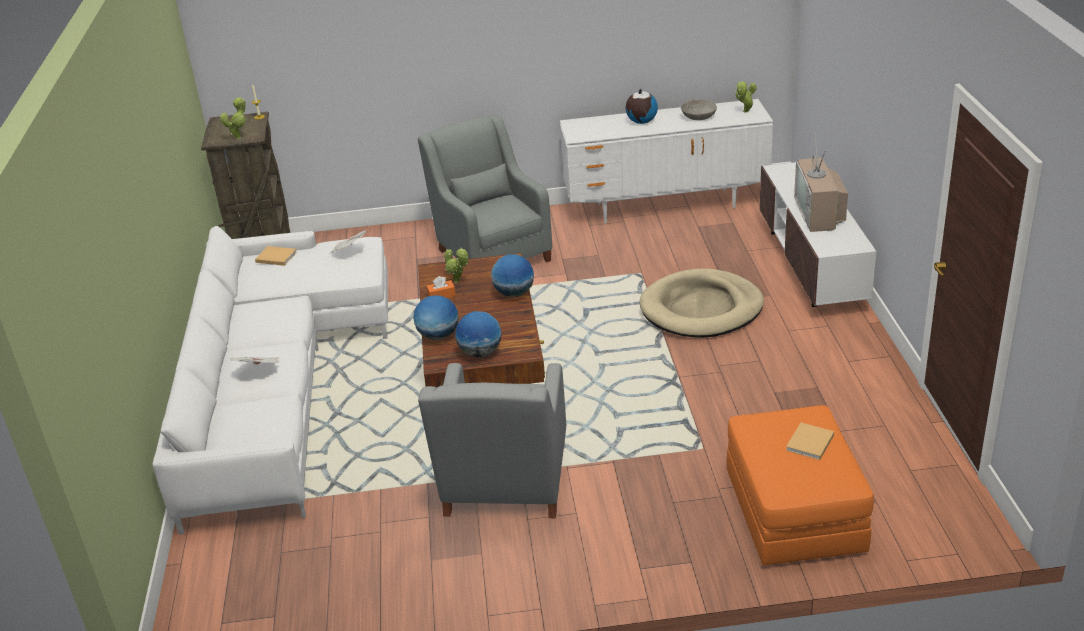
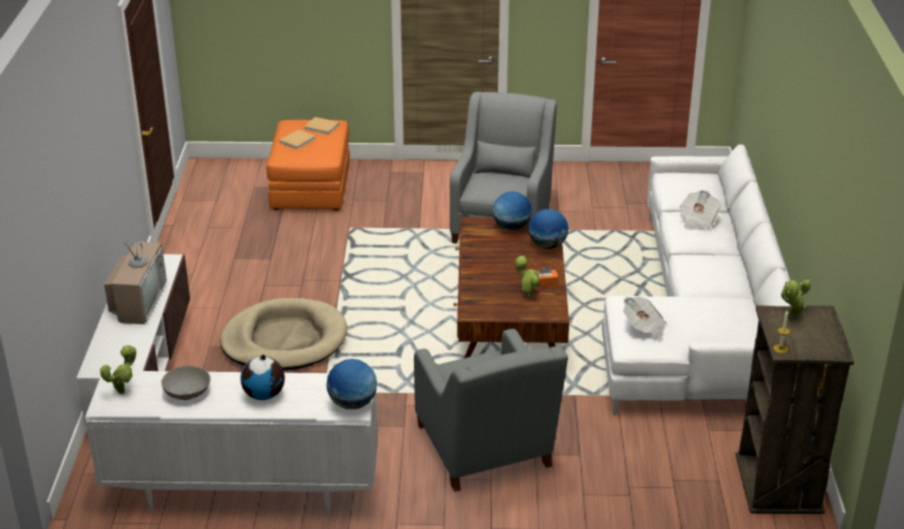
camera: 175 degrees left, 0 degrees up
(275, 257) = (727, 332): beige book -> beige book (322, 127)
(514, 293) = (474, 276): globe -> globe (352, 404)

